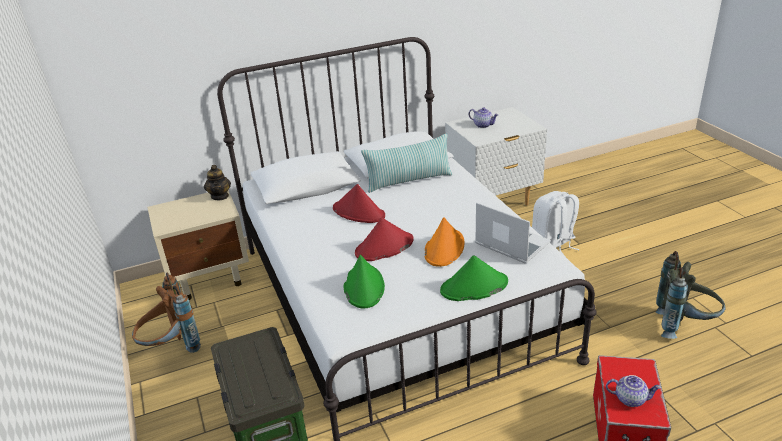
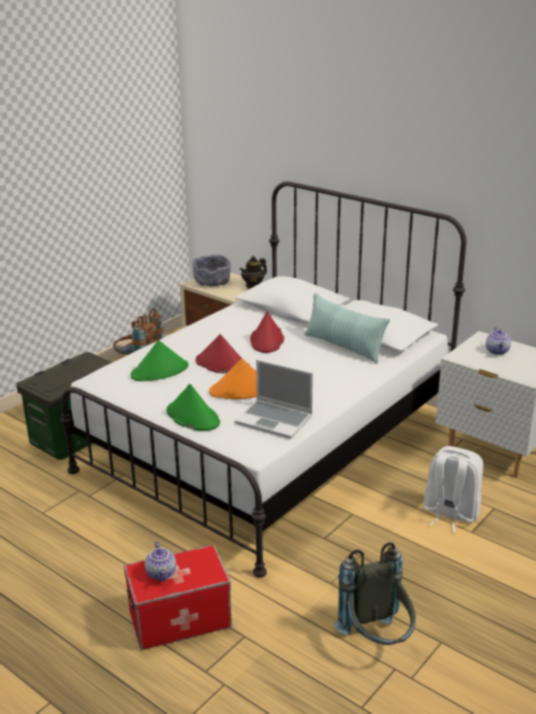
camera: 60 degrees right, 5 degrees down
(180, 216) = (212, 282): none -> grey bowl
(510, 244) = (275, 420): laptop -> laptop turned 105 degrees clockwise

